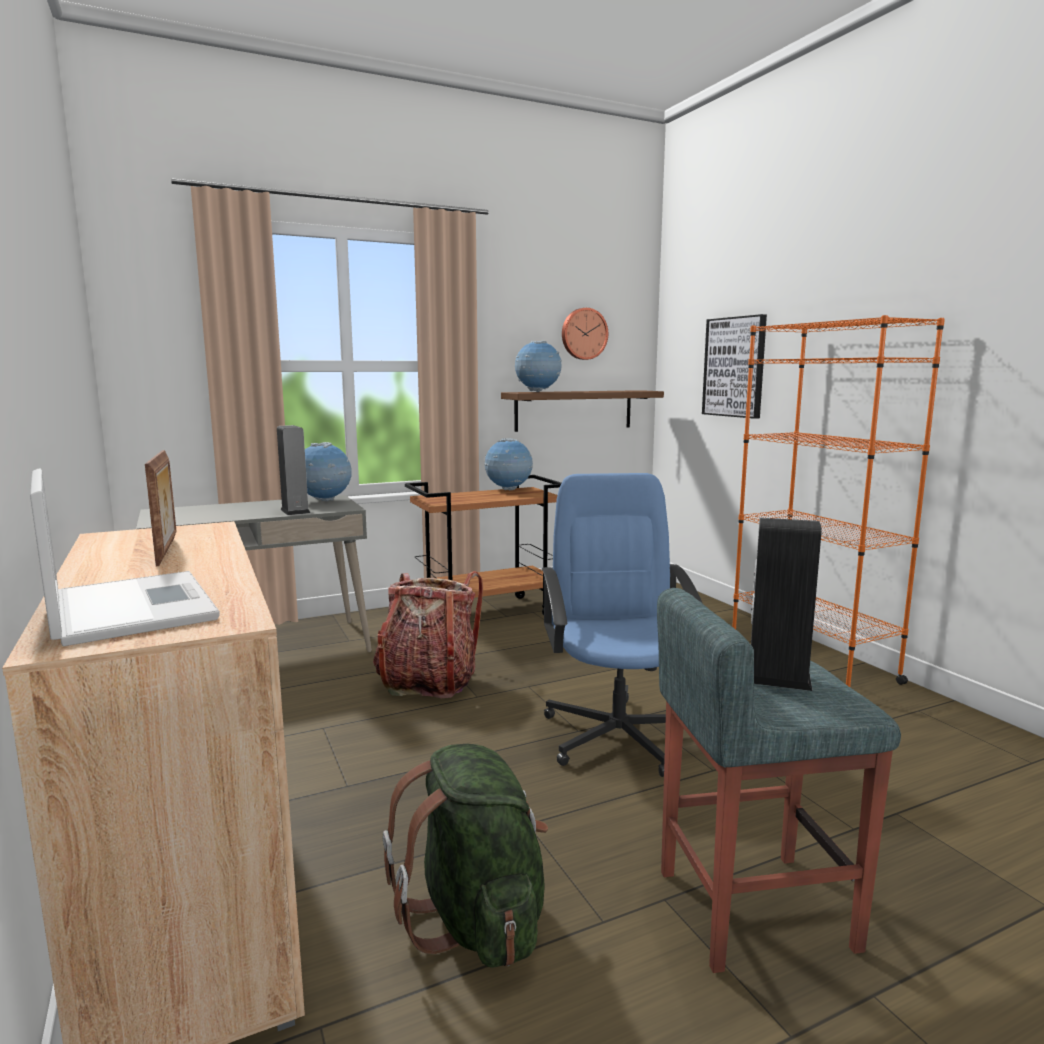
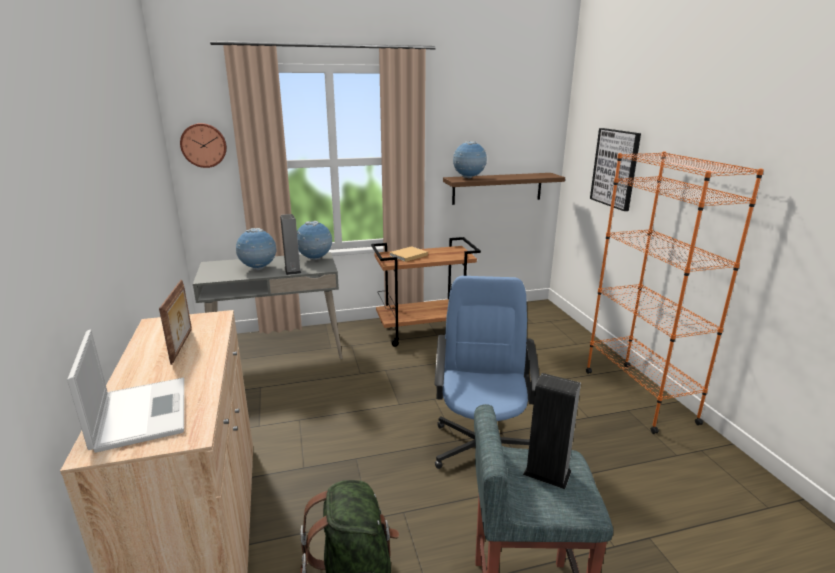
camera: 10 degrees right, 10 degrees up
(428, 682) = (371, 388): backpack -> none
(460, 496) = (407, 255): none -> beige book
(508, 490) = (443, 249): globe -> globe (258, 269)
(583, 334) = (507, 132): wall clock -> wall clock (204, 145)

